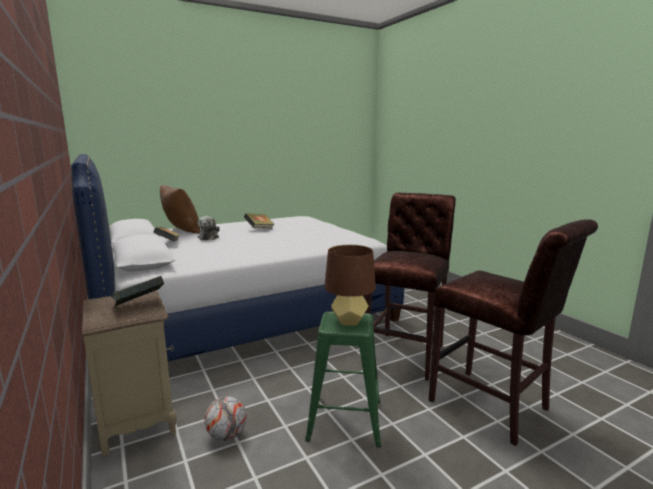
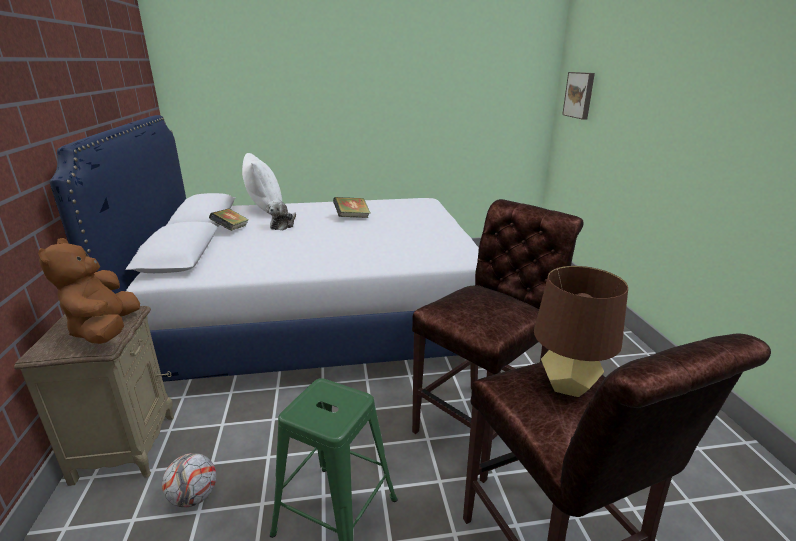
camera: 20 degrees right, 10 degrees up
(139, 305) = (106, 331): book -> brown plush toy
(181, 231) = (265, 210): brown pillow -> white pillow
(349, 321) = (332, 405): brown table lamp -> brown table lamp (567, 385)
(396, 140) = (580, 95): none -> picture

